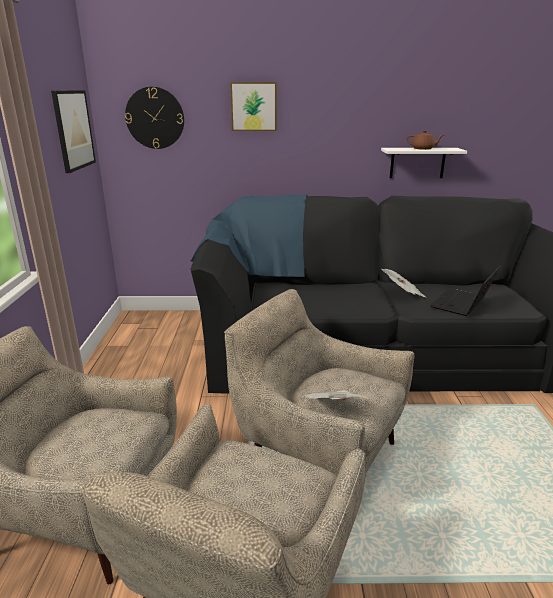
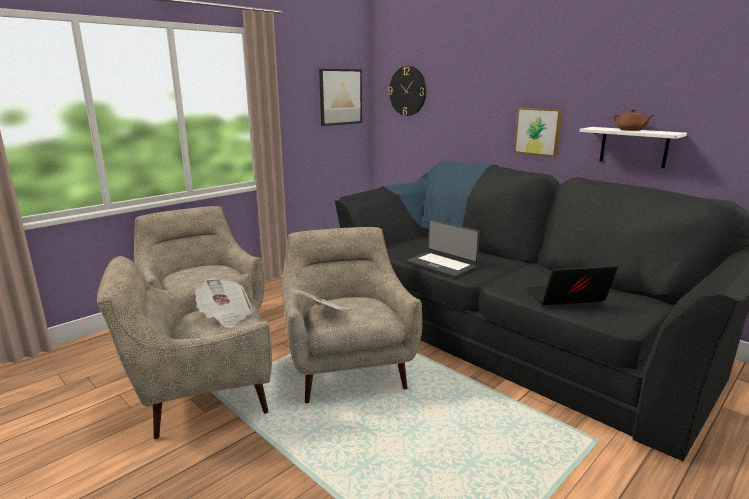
camera: 45 degrees right, 5 degrees down
(254, 106) = (477, 82): picture -> picture (538, 131)
(336, 308) = (441, 264): none -> laptop
(402, 294) = (525, 275): newspaper -> newspaper (225, 316)

